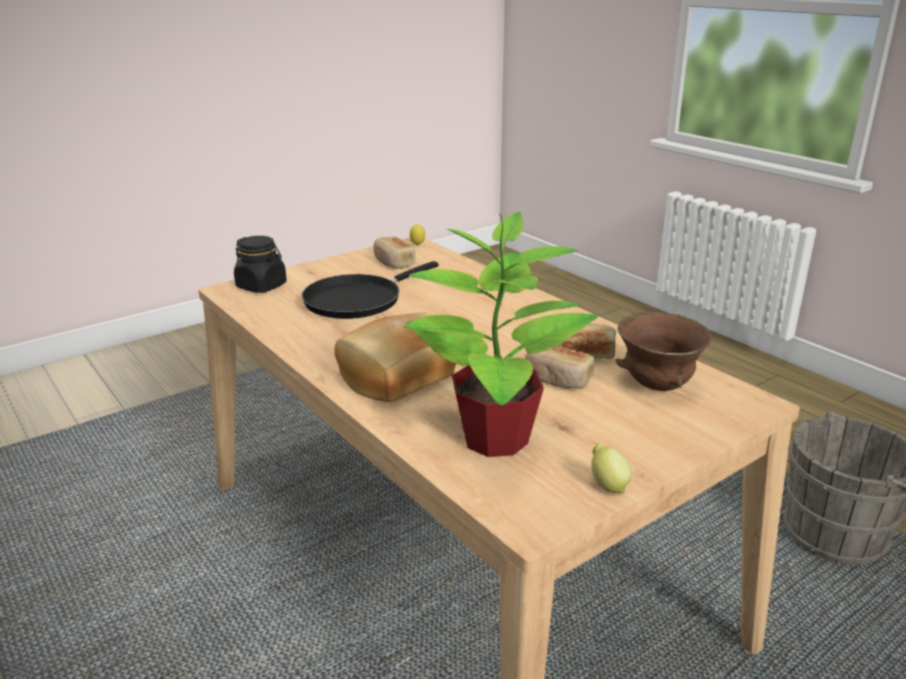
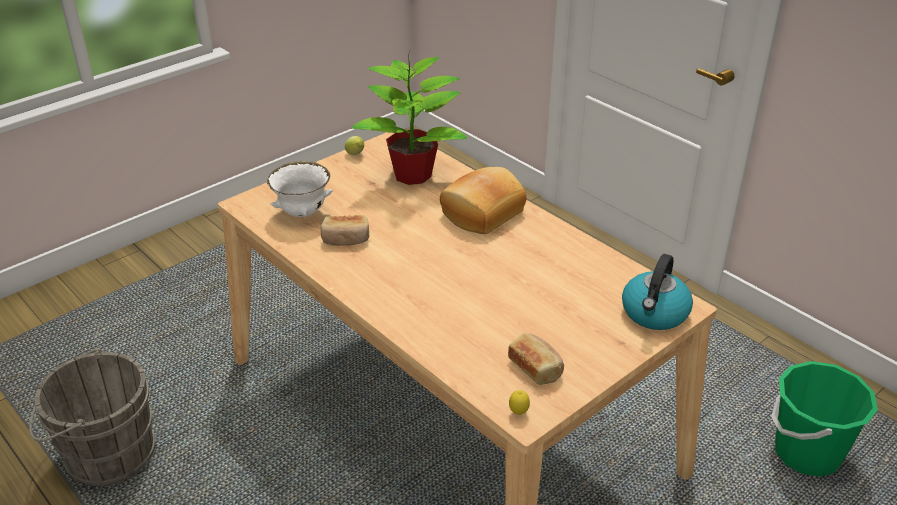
camera: 175 degrees right, 10 degrees up
(86, 497) = (807, 452): none -> green bucket
(262, 286) = (655, 313): black jar -> kettle
(358, 300) = (546, 296): black frying pan -> none
(557, 379) = (369, 216): bread -> none
(656, 386) = (303, 213): brown bowl -> white bowl

